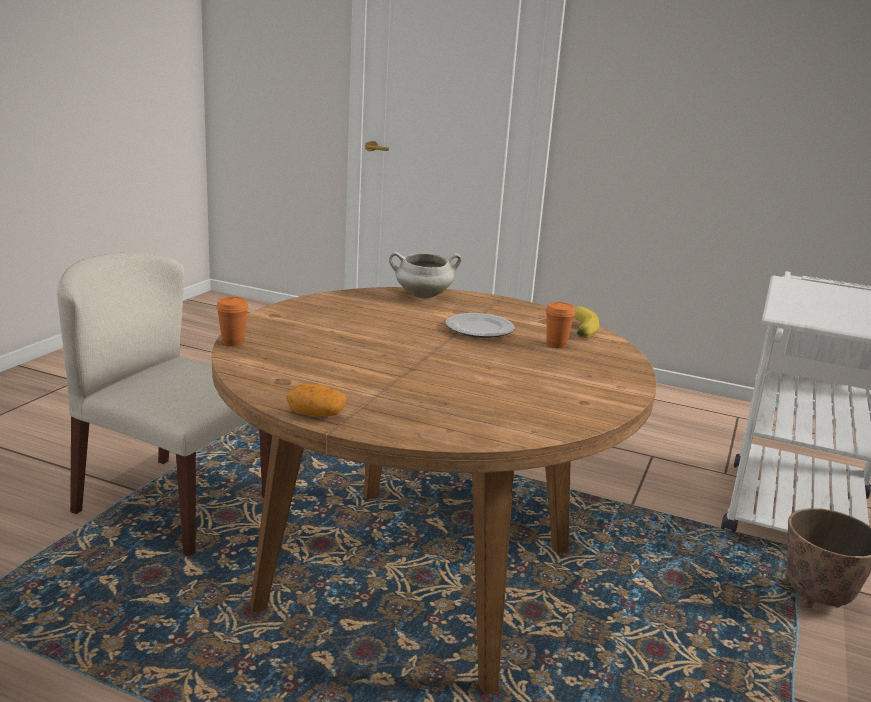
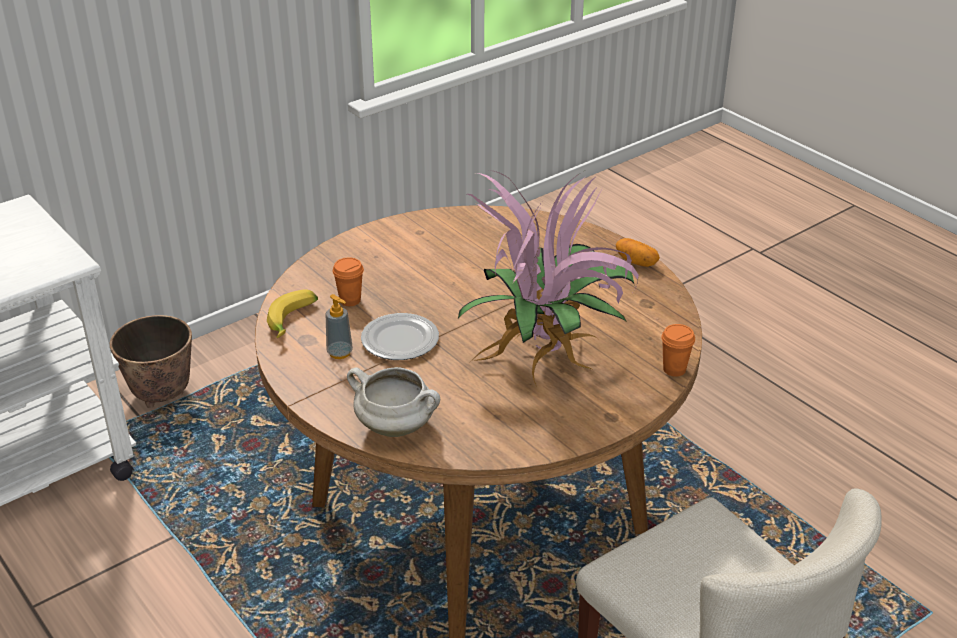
camera: 150 degrees left, 15 degrees up
(351, 335) = (546, 358): none -> potted plant
(512, 319) = (340, 353): none -> soap dispenser

